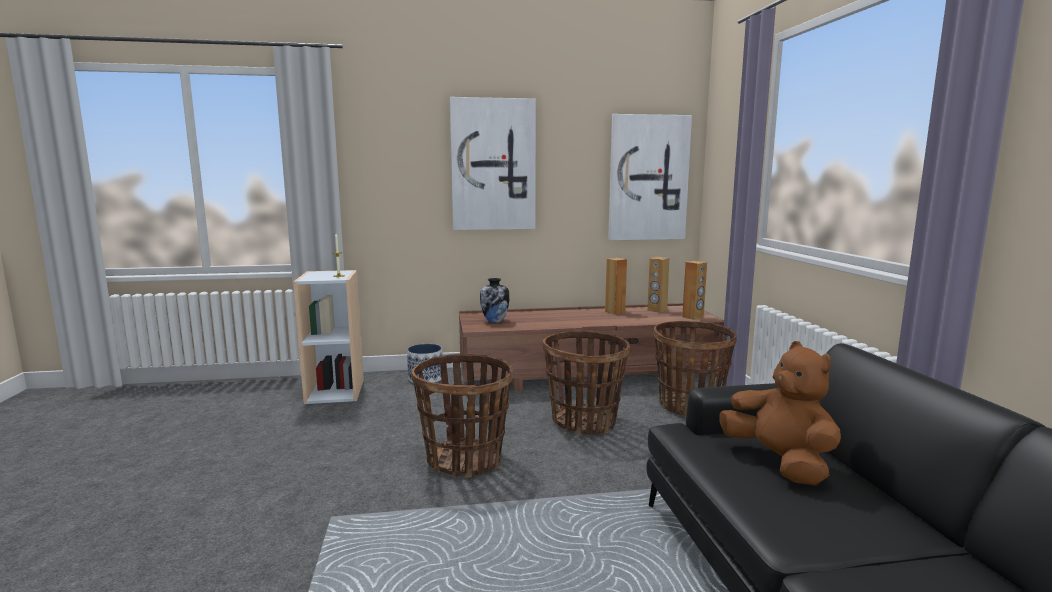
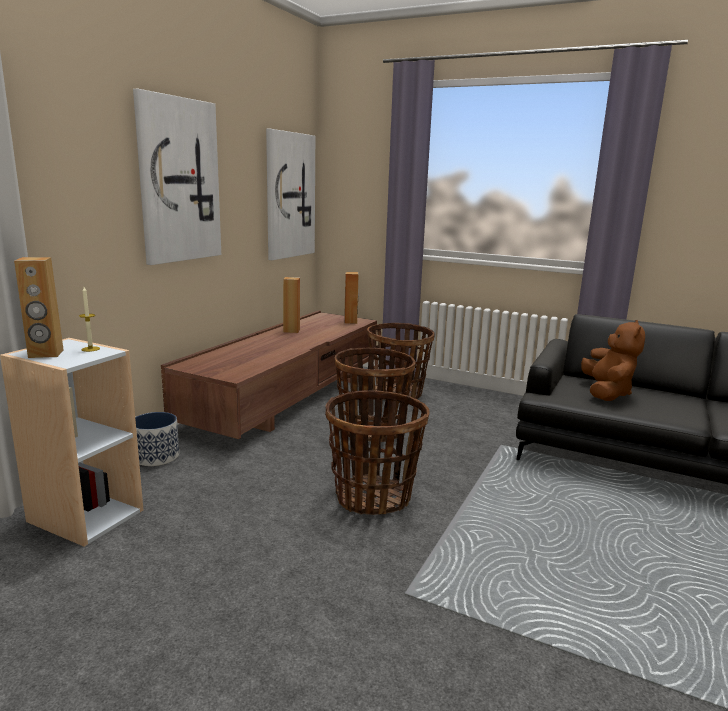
camera: 55 degrees left, 5 degrees up
(495, 321) = (228, 365): vase -> none
(657, 310) = (314, 322): brown speaker -> brown speaker (46, 354)
(779, 462) = (606, 393): brown plush toy -> brown plush toy turned 90 degrees clockwise

